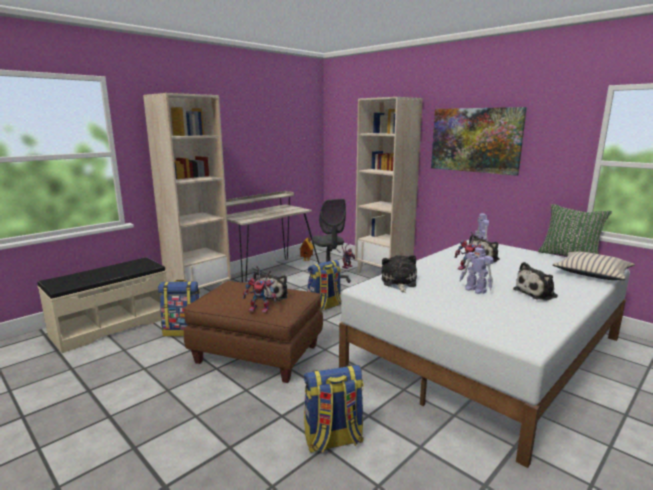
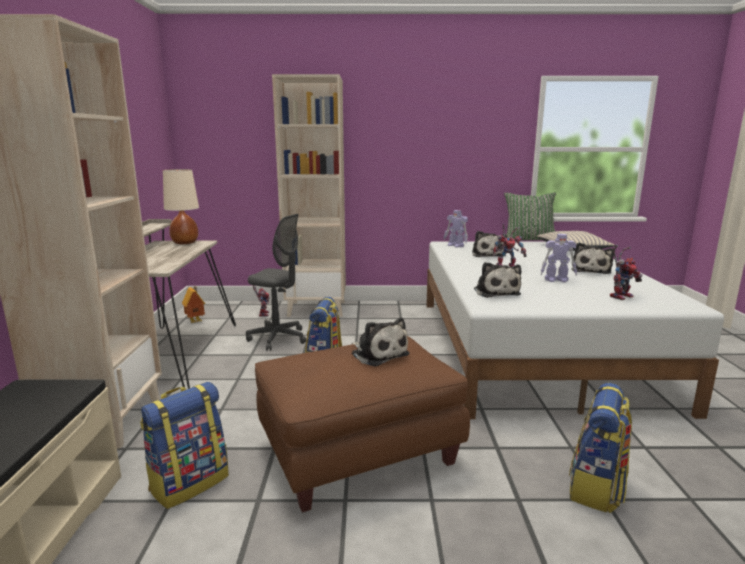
camera: 45 degrees left, 0 degrees up
(261, 309) = (410, 373): toy robot -> toy robot (620, 296)
(293, 208) = (184, 243): none -> beige table lamp
(398, 283) = (496, 292): plush toy -> plush toy turned 150 degrees counterclockwise
(475, 140) = (414, 131): picture -> none

